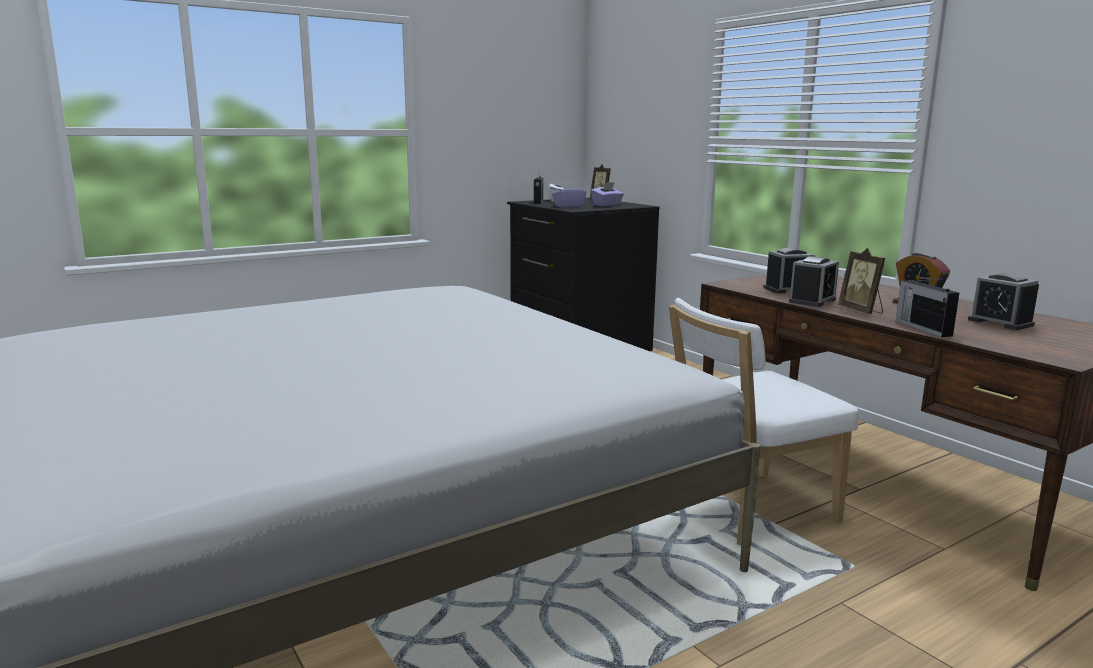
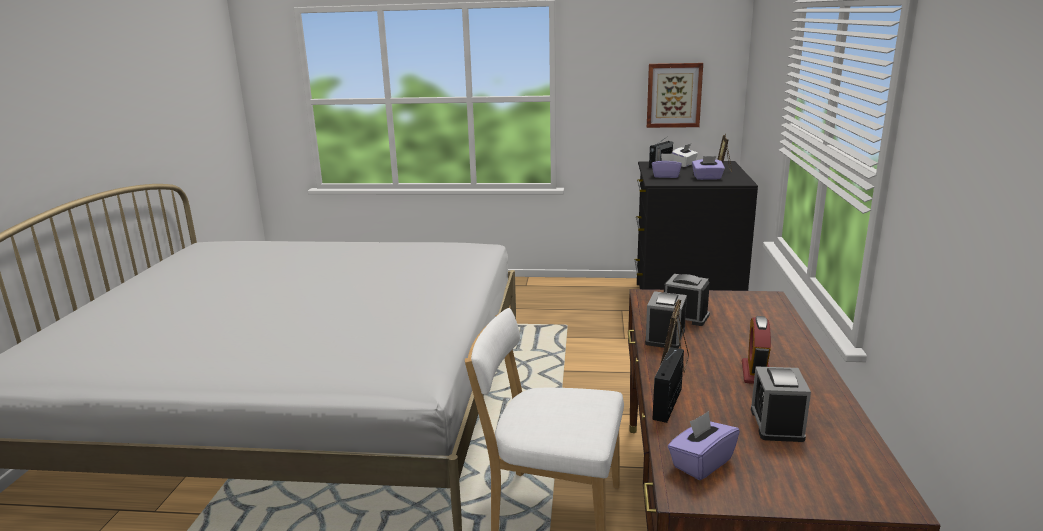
camera: 40 degrees right, 5 degrees up
(528, 131) = (674, 95): none -> picture
(812, 301) = (665, 337): alarm clock -> alarm clock turned 120 degrees clockwise
(1027, 347) = (701, 463): none -> purple tissue box

